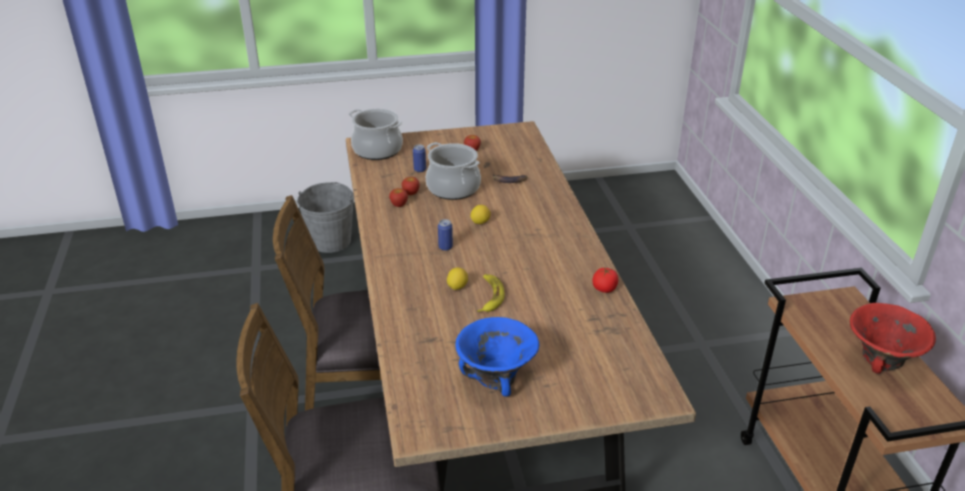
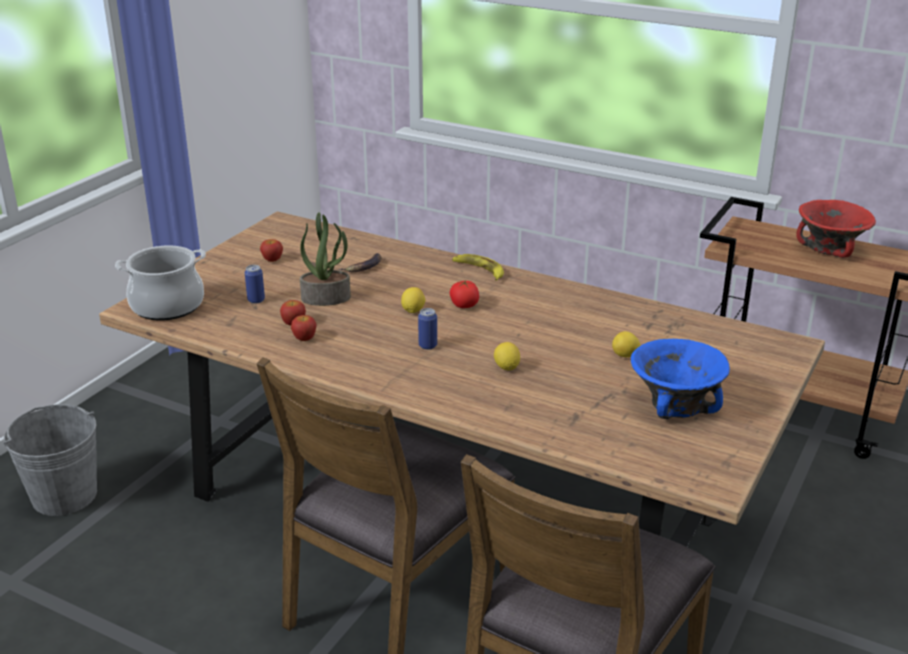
camera: 50 degrees left, 5 degrees down
(453, 188) = (326, 298): cooking pot -> potted plant
(489, 296) = (546, 358): banana -> banana (479, 270)
(535, 326) = (625, 356): none -> lemon
(604, 289) = (612, 302): tomato -> tomato (464, 305)

